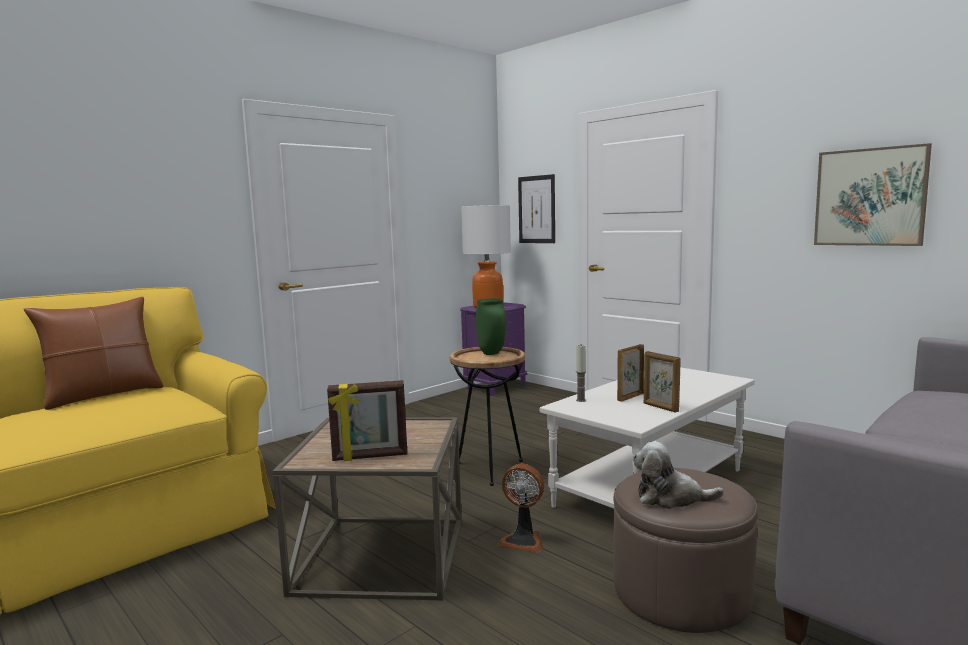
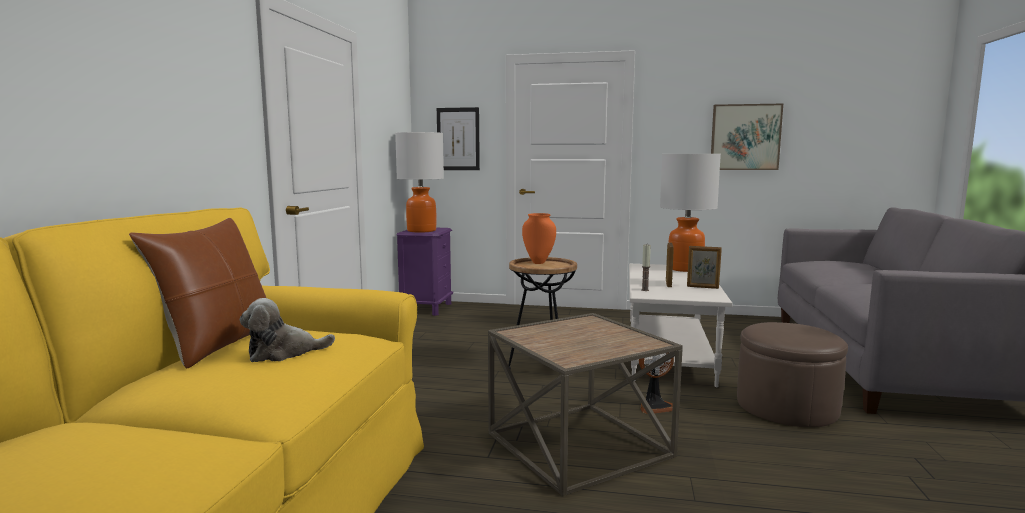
camera: 35 degrees left, 0 degrees up
(370, 457) = (609, 347): picture frame -> none
(492, 353) = (539, 262): green vase -> orange vase
(671, 498) = (800, 337): plush toy -> plush toy (283, 353)
(711, 380) = (685, 269): none -> table lamp

